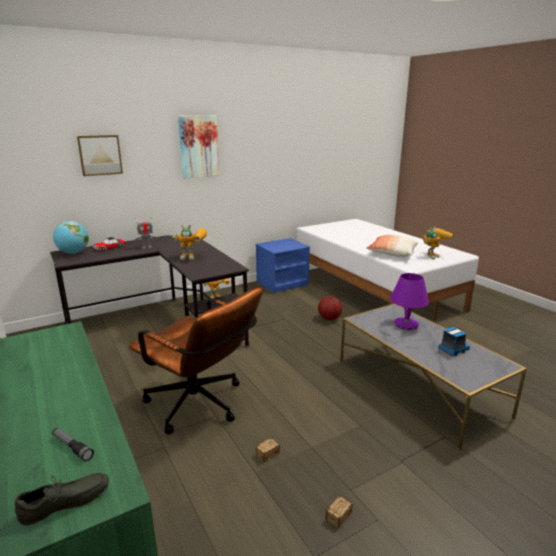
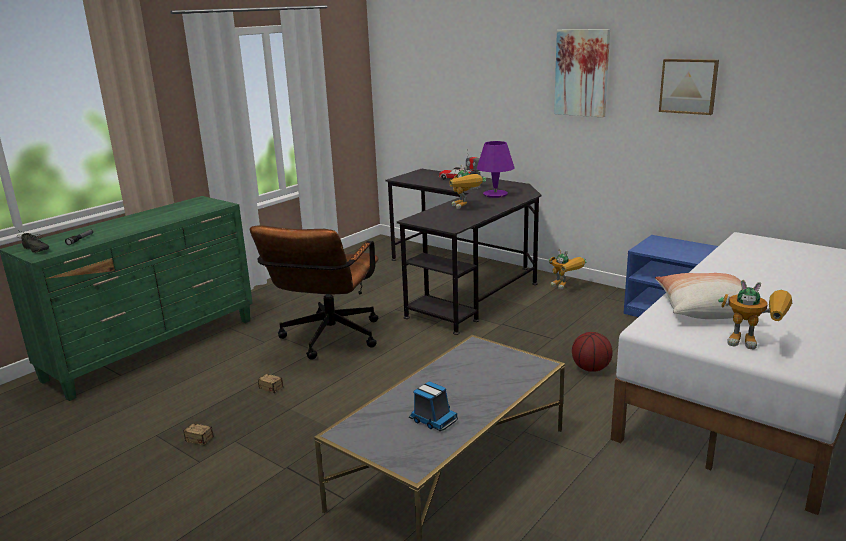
camera: 70 degrees right, 0 degrees up
(73, 253) = (426, 174): globe -> none
(100, 155) = (472, 74): picture -> picture (689, 86)
(406, 324) = (491, 378): purple table lamp -> purple table lamp (495, 194)

